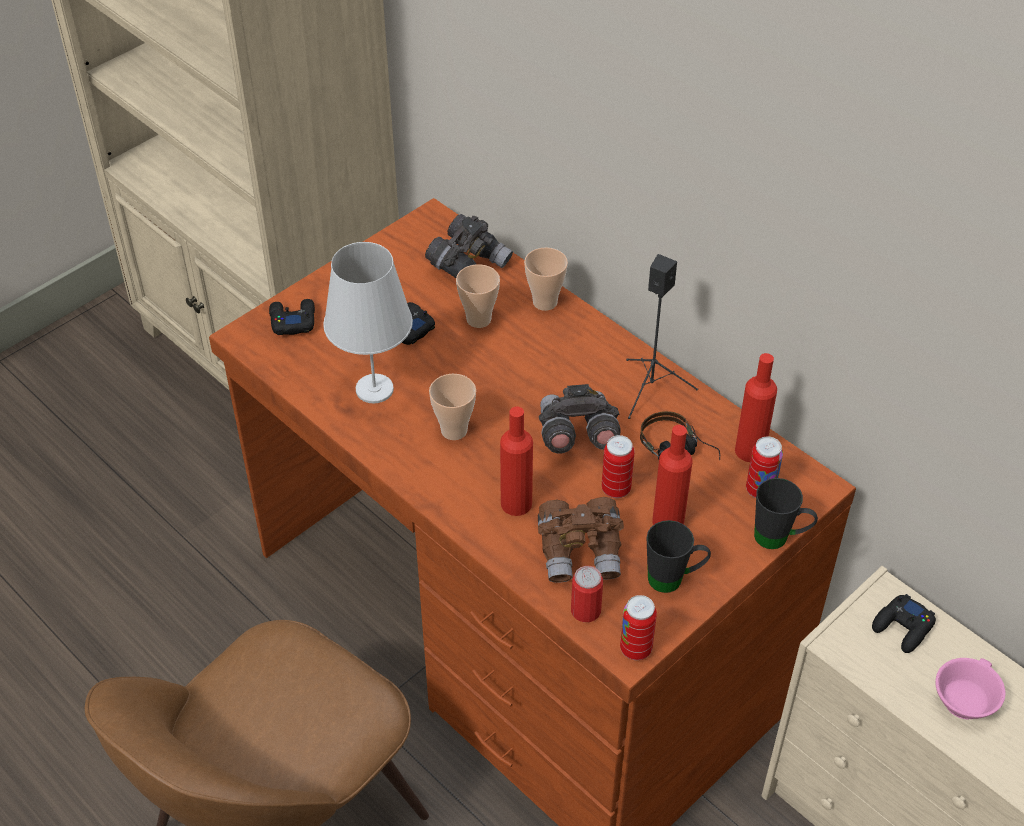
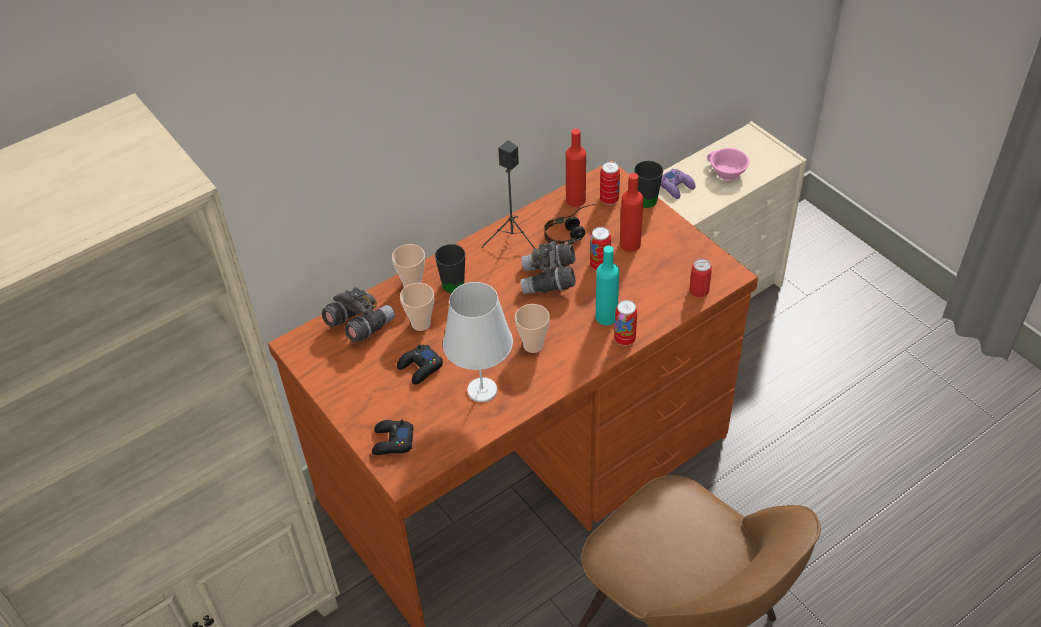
camera: 80 degrees left, 0 degrees up
(516, 503) = (606, 317): red bottle -> turquoise bottle
(581, 552) = (651, 288): brown binoculars -> none
(636, 649) = (729, 270): can -> can (624, 339)
(674, 579) = (677, 247): black mug -> black mug (454, 281)
(903, 627) = (676, 187): black game controller -> purple game controller

